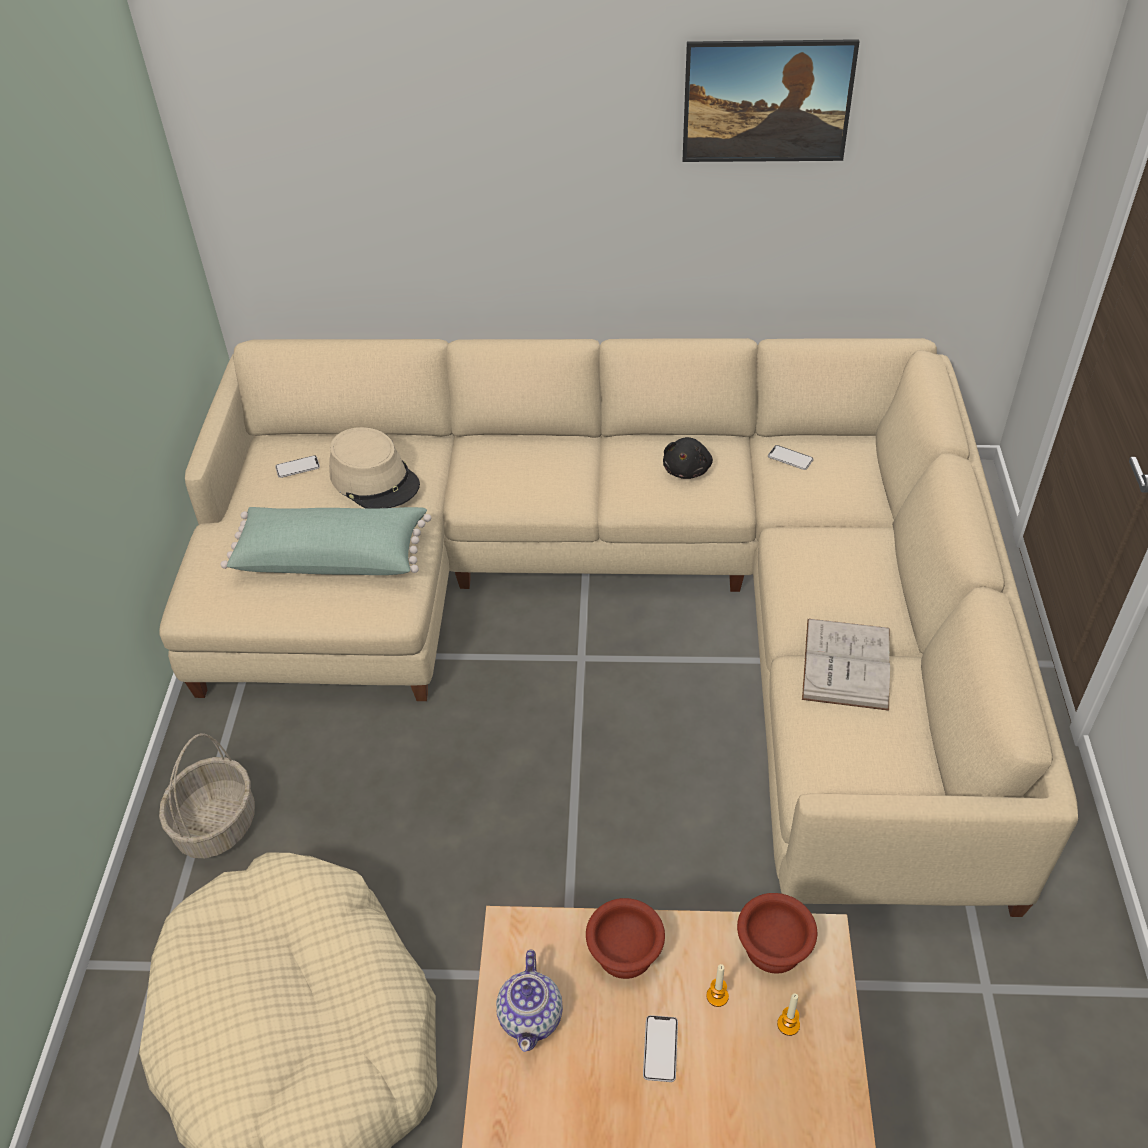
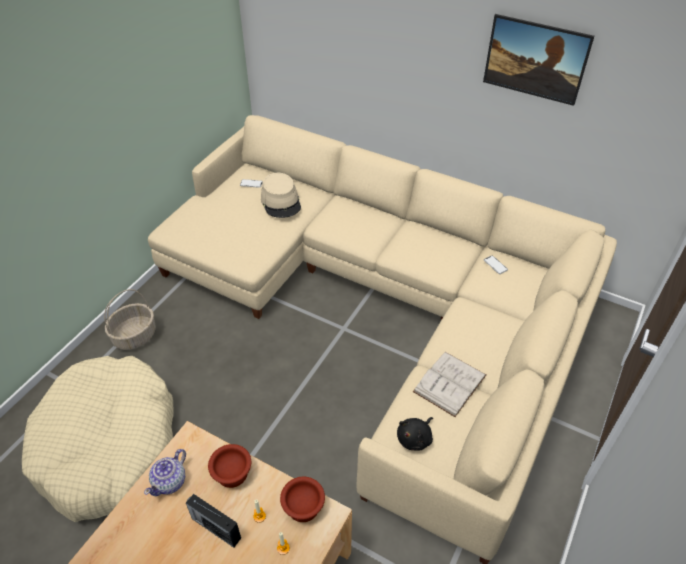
camera: 25 degrees right, 0 degrees up
(332, 556) = (239, 230): green pillow -> none
(660, 1049) = (215, 527): phone -> radio
(687, 469) = (436, 251): black plush toy -> black plush toy (415, 438)

